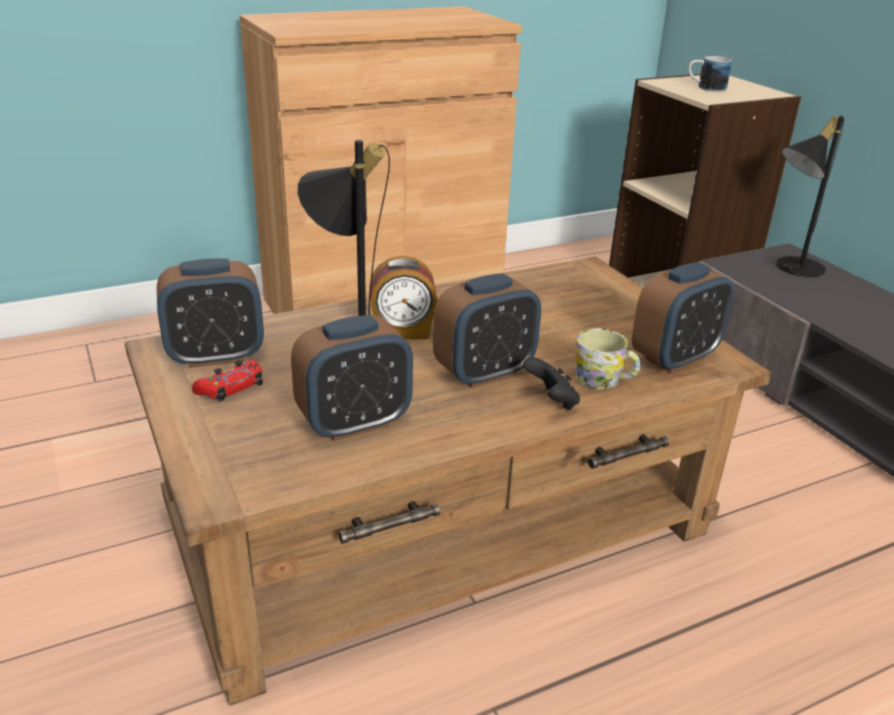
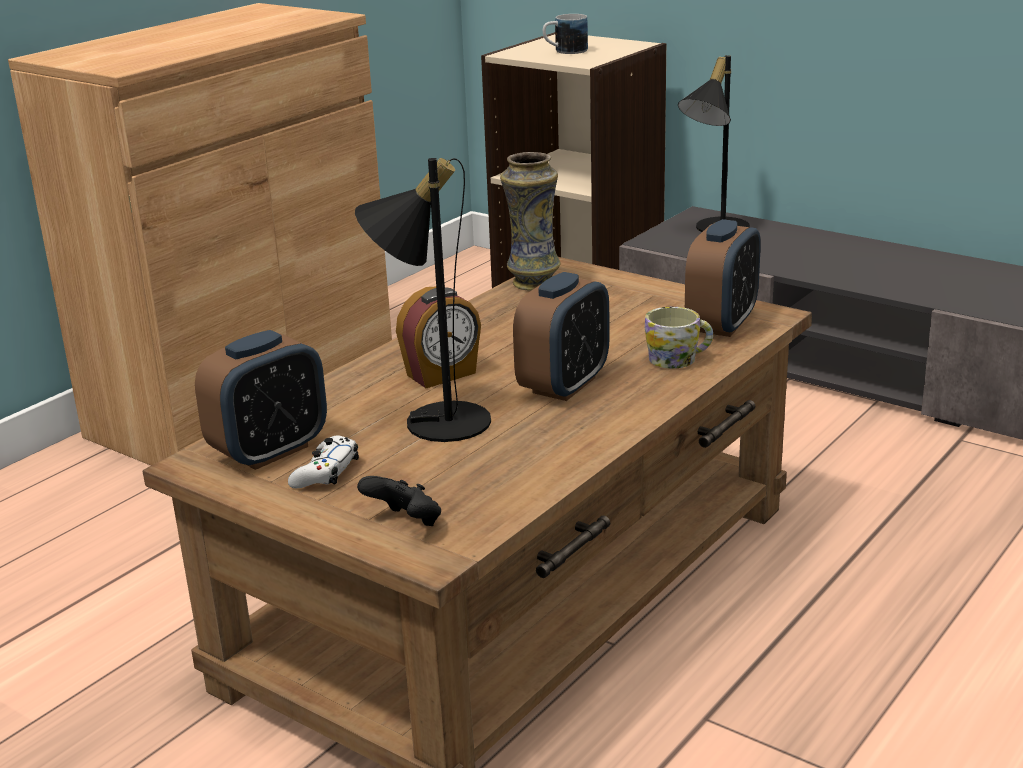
camera: 25 degrees left, 5 degrees down
(231, 388) = (326, 472): red game controller -> white game controller
(354, 423) = (490, 461): alarm clock -> none
(551, 401) = (651, 389): black game controller -> black game controller (405, 523)
(553, 274) = (532, 283): none -> vase

